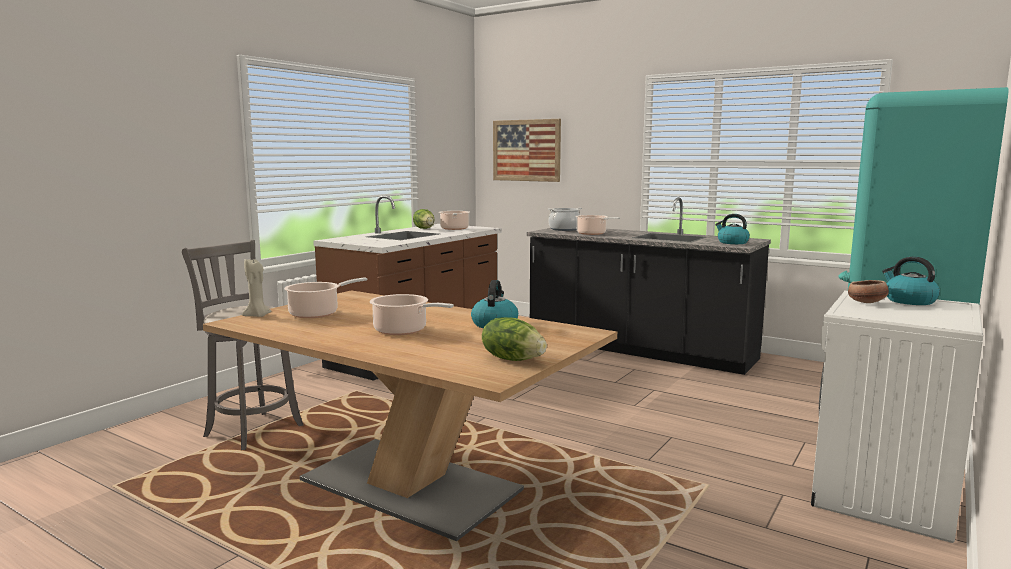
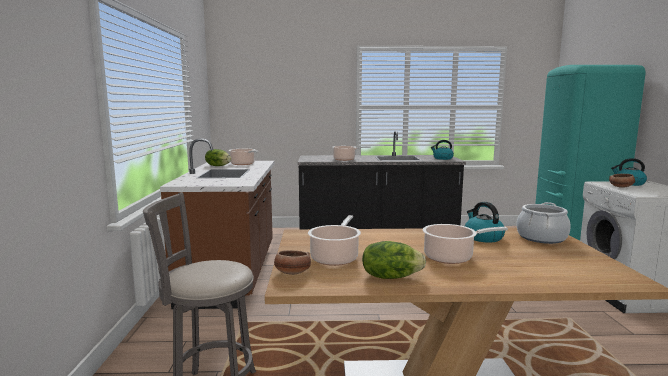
camera: 35 degrees left, 0 degrees up
(257, 316) = (292, 273): beige candle -> bowl
(513, 359) = (588, 262): lettuce -> lettuce (390, 276)
(526, 150) = (259, 98): picture -> none
(564, 229) = (314, 158): cooking pot -> cooking pot (541, 238)

